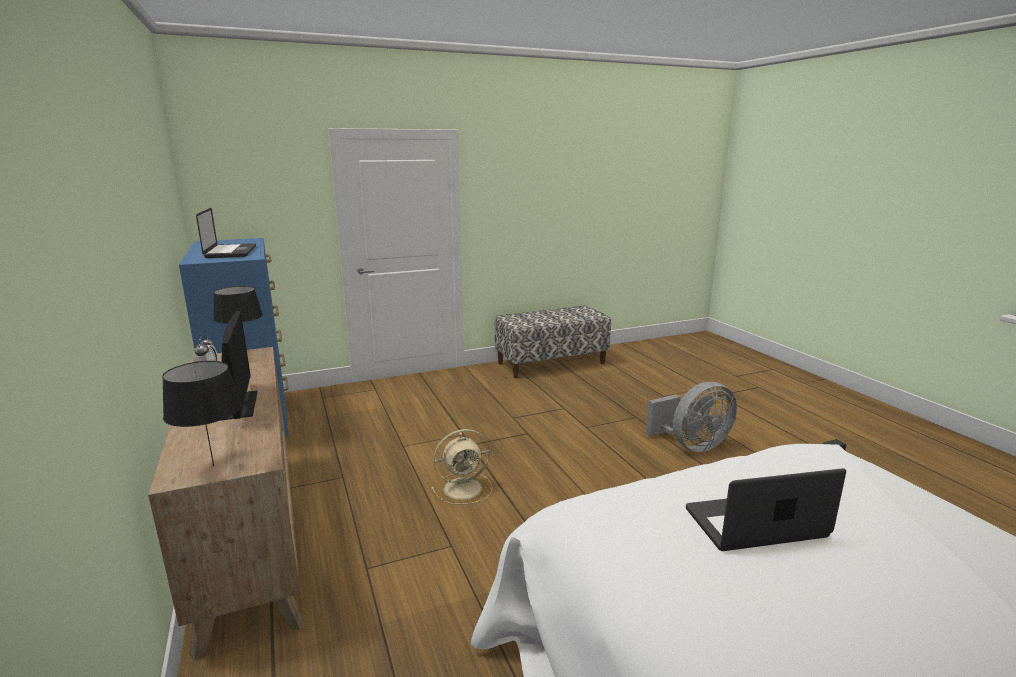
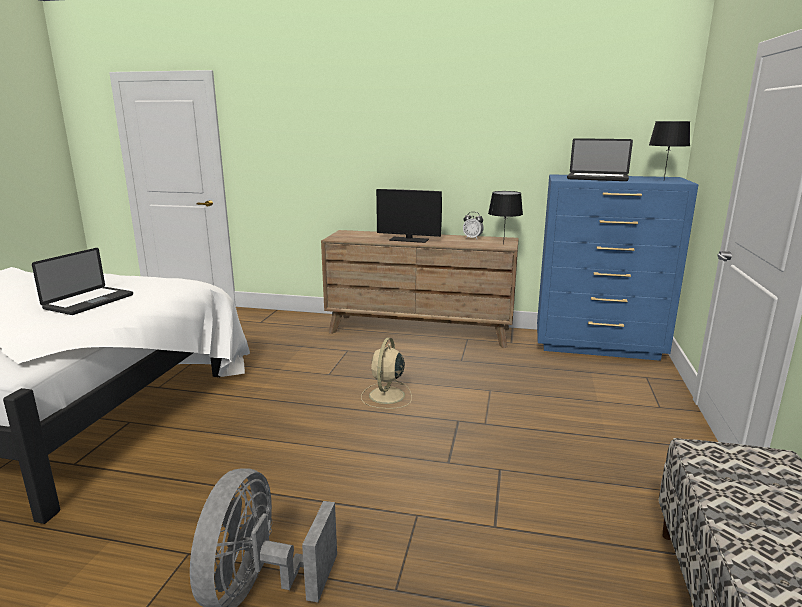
camera: 125 degrees right, 0 degrees up
(214, 465) = (344, 235): black table lamp -> black table lamp (664, 180)

